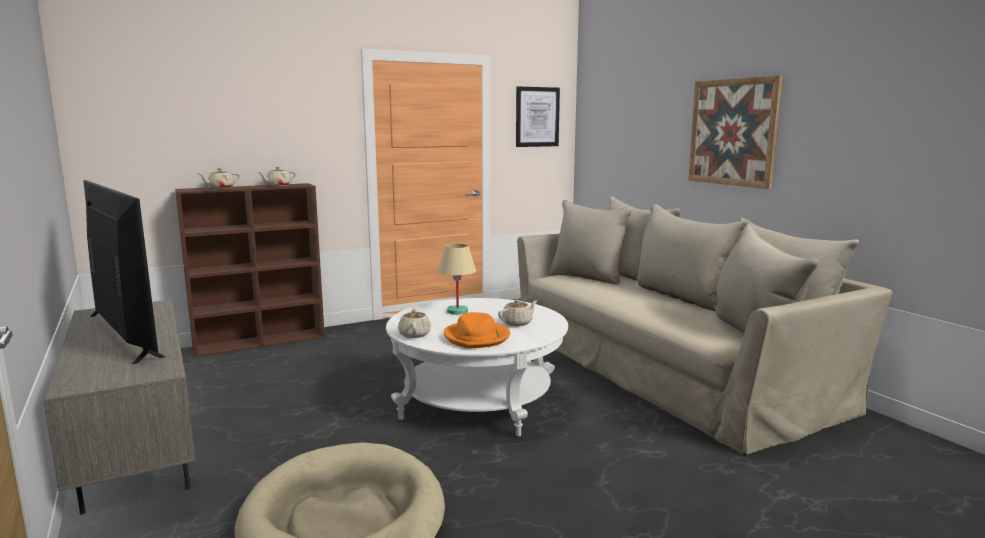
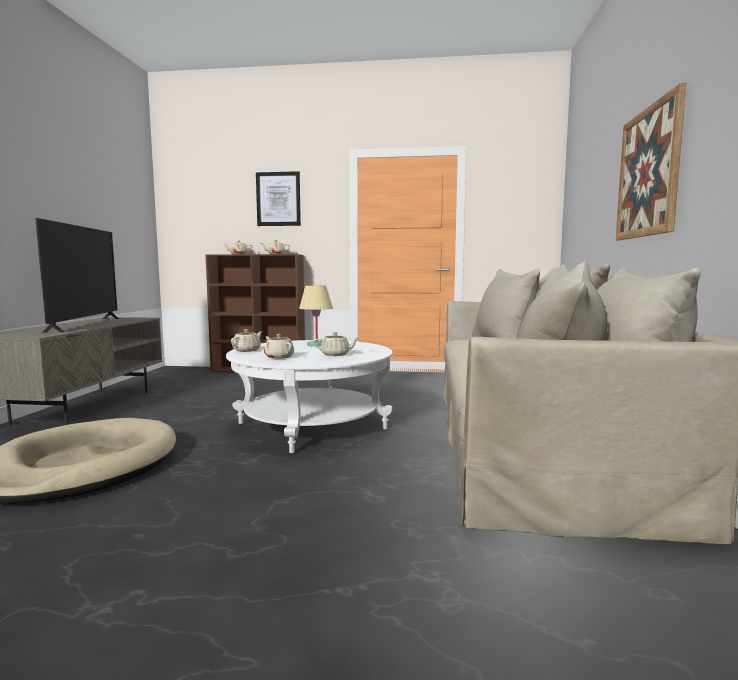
camera: 35 degrees right, 5 degrees down
(477, 337) = (279, 357): orange hat -> beige teapot
(537, 117) = (516, 200): picture -> picture (278, 199)

